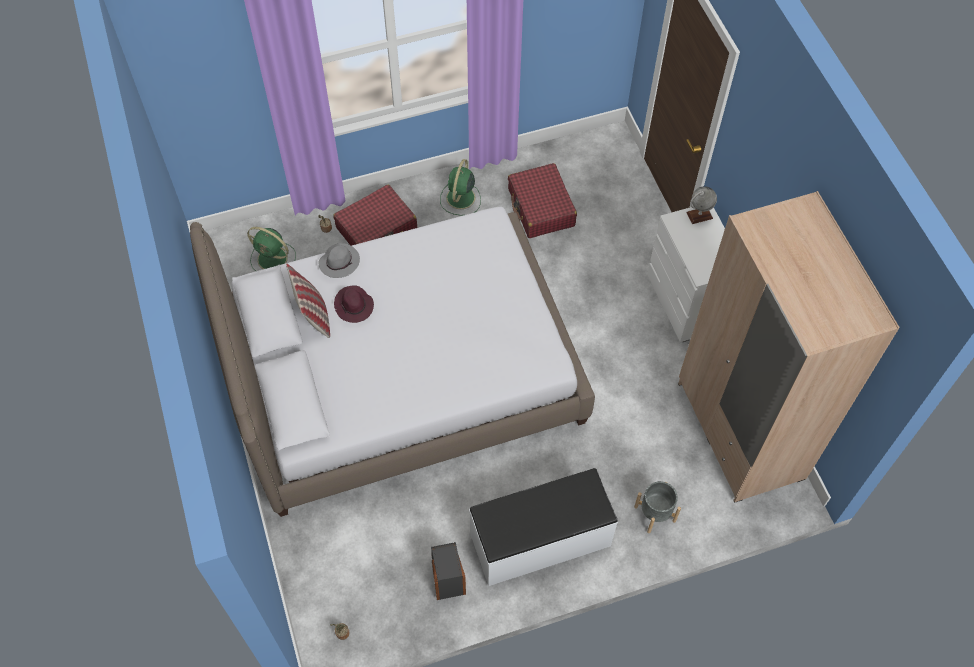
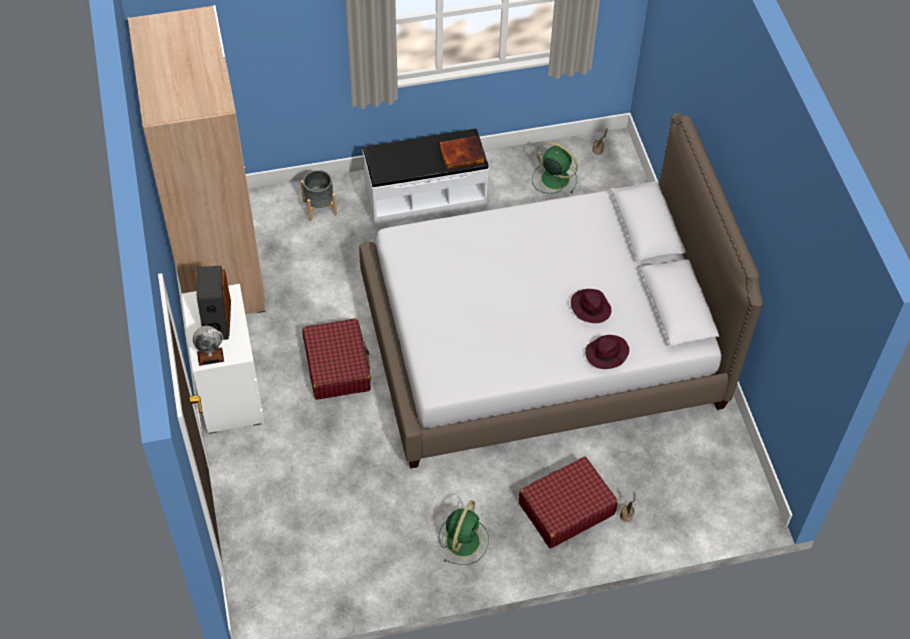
camera: 175 degrees left, 5 degrees down
(273, 259) = (685, 482): green fan -> green fan (553, 178)
(313, 315) = (631, 302): pillow -> none
(340, 262) = (606, 354): grey hat -> purple hat
(447, 576) = (509, 180): speaker -> speaker (216, 320)
(501, 519) = (461, 153): none -> book
(541, 208) = (367, 518): red suitcase -> red suitcase (337, 366)

